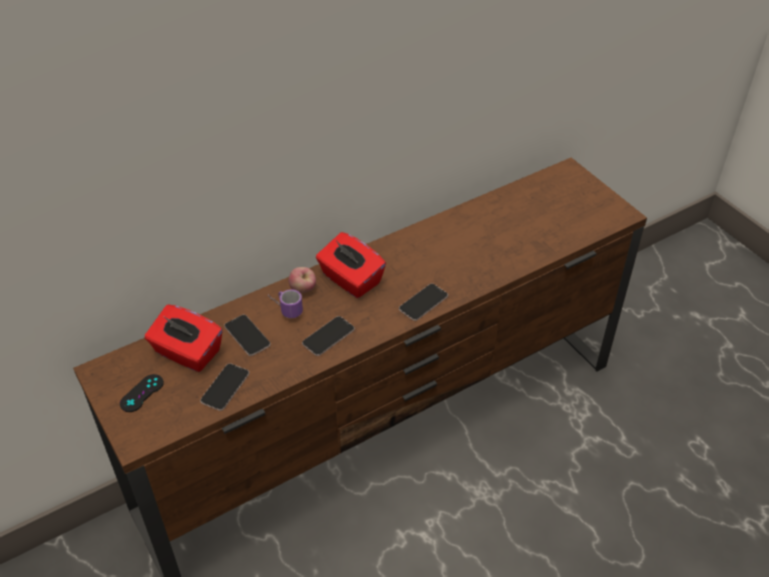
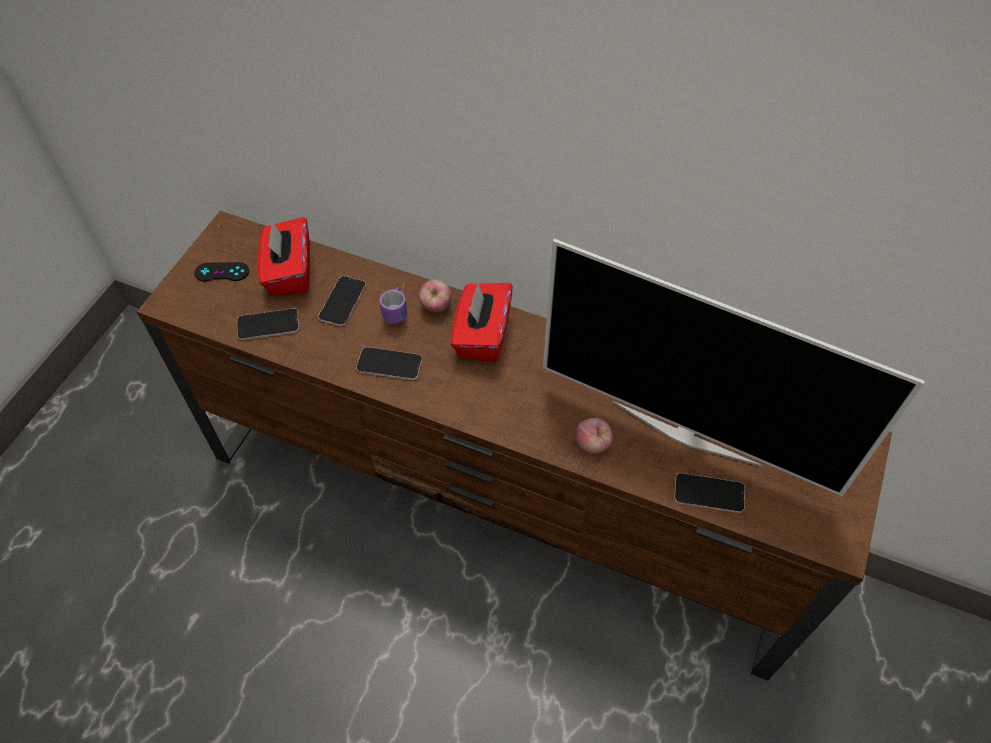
camera: 55 degrees right, 10 degrees up
(423, 302) = (501, 417): phone -> phone (709, 493)
(479, 273) = (592, 445): none -> apple
(504, 230) = (686, 431): none -> television

